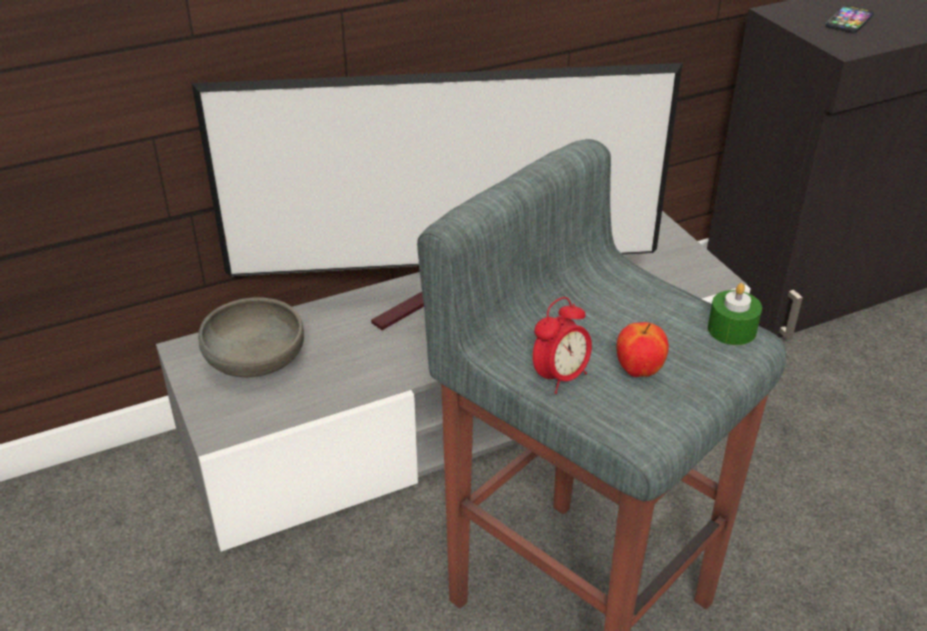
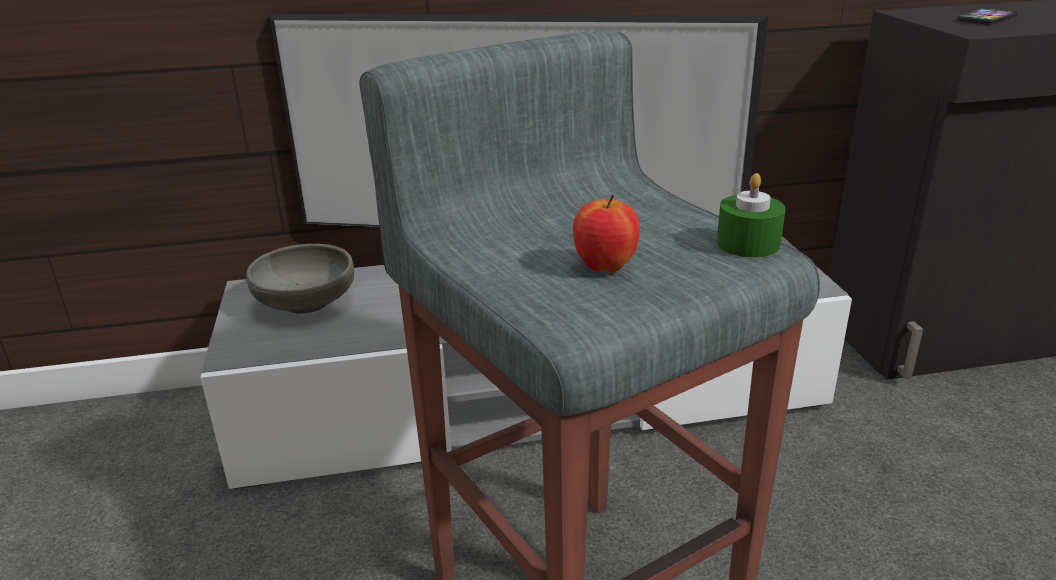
camera: 15 degrees right, 10 degrees down
(560, 377) = (504, 264): alarm clock -> none

